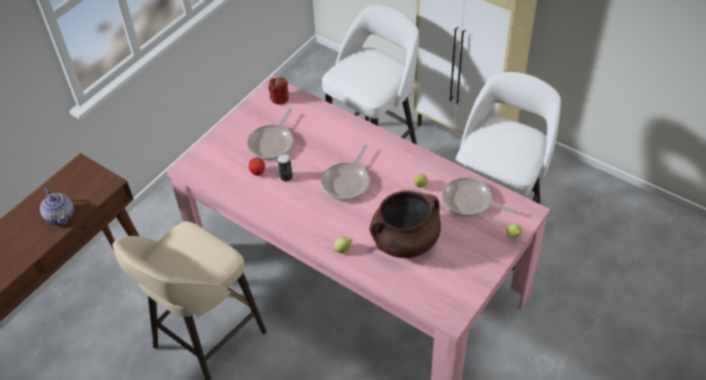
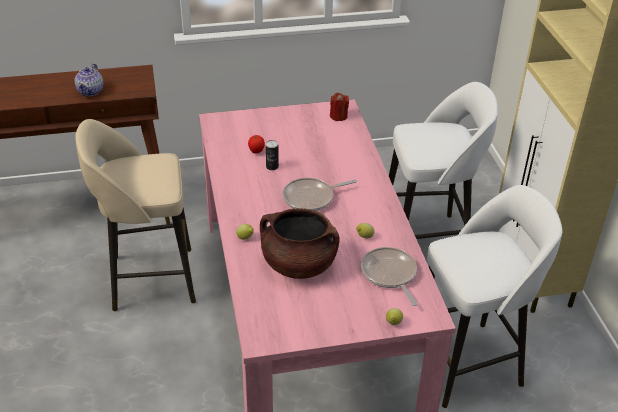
camera: 40 degrees right, 10 degrees down
(272, 143) = (293, 140): frying pan -> none

